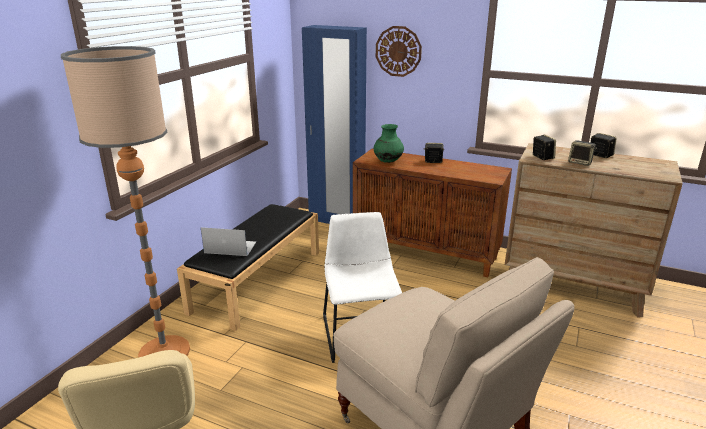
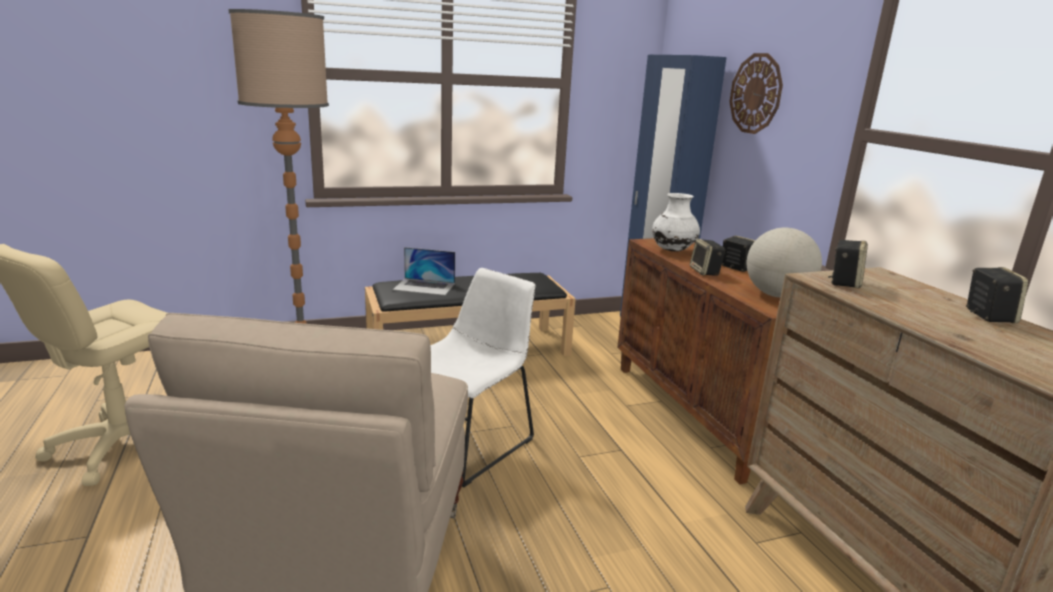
camera: 45 degrees right, 5 degrees down
(230, 247) = (424, 286): laptop -> laptop turned 135 degrees clockwise
(388, 161) = (673, 250): green vase -> white vase
(478, 171) = (777, 295): none -> globe
(580, 162) = (902, 308): speaker -> speaker (705, 272)

